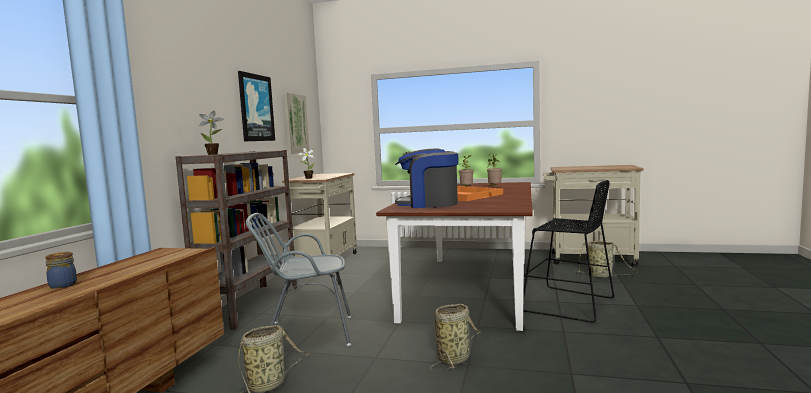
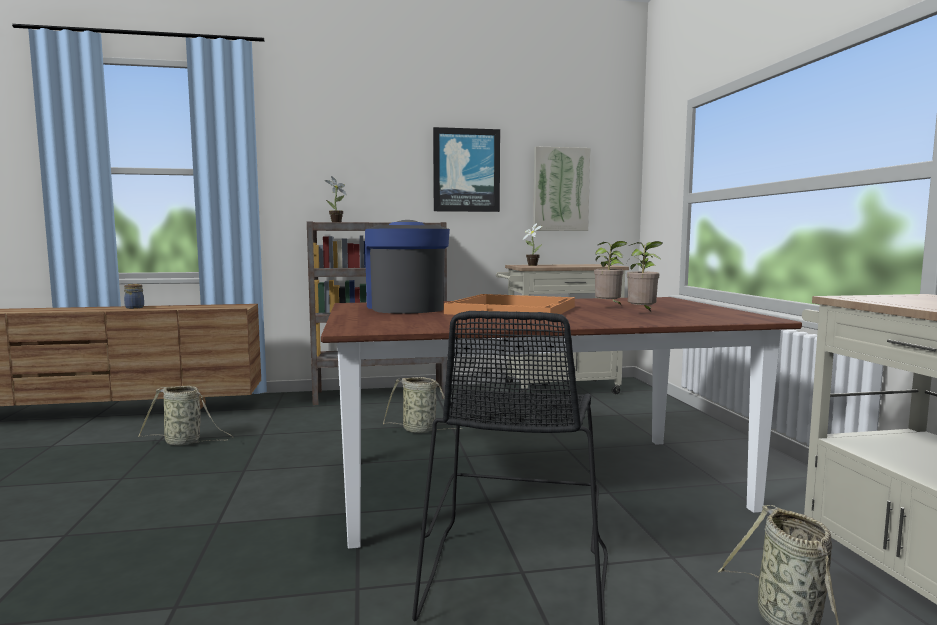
camera: 65 degrees right, 0 degrees up
(305, 333) = (307, 429): grey chair -> none
(455, 358) = (239, 512): basket -> basket (421, 430)

